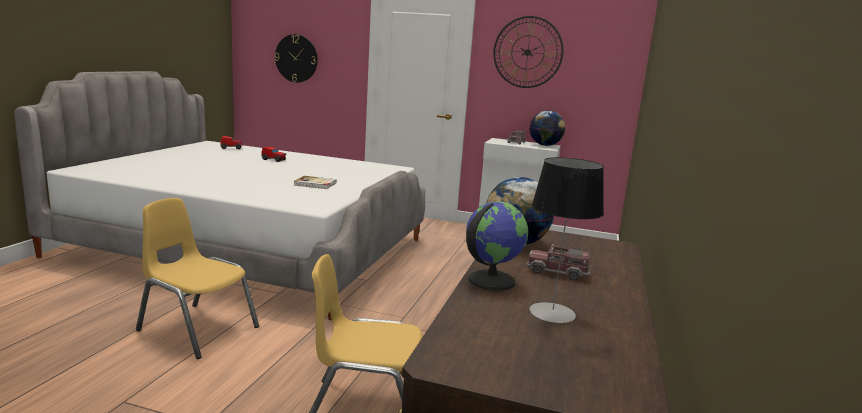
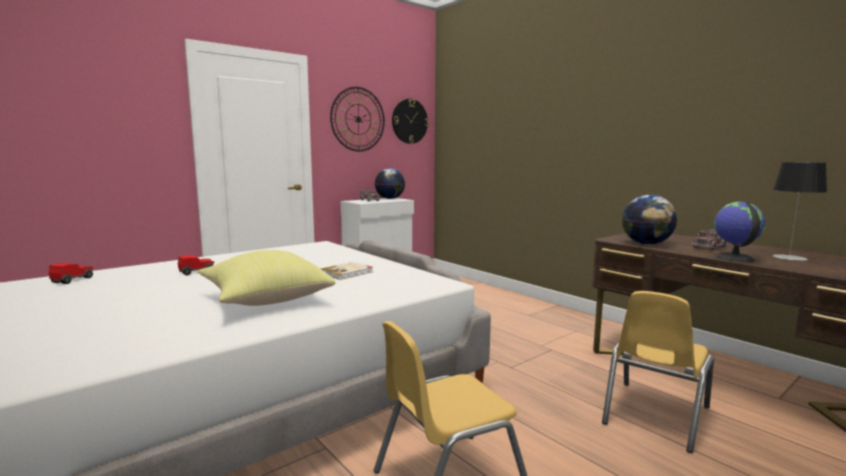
camera: 55 degrees left, 5 degrees down
(227, 179) = (265, 300): none -> yellow pillow
(296, 58) = (70, 136): wall clock -> wall clock (409, 121)

